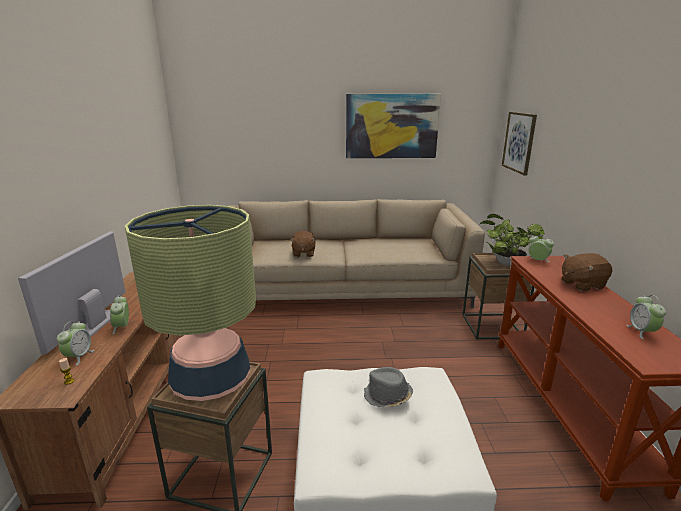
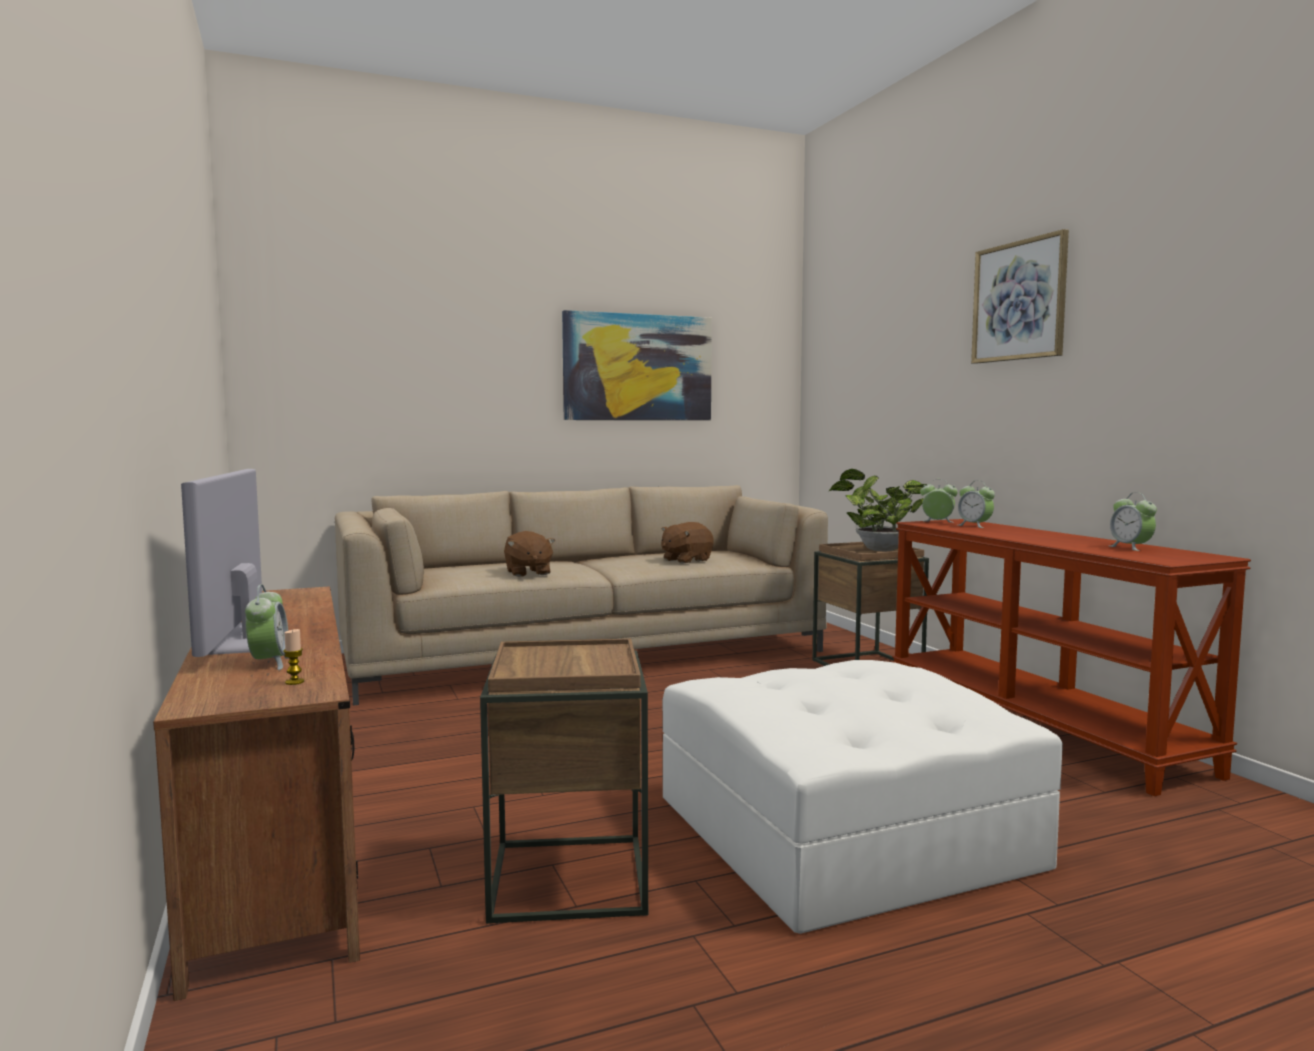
camera: 20 degrees left, 15 degrees down
(122, 327) = (309, 635): alarm clock -> alarm clock (975, 526)
(211, 381) = (568, 660): table lamp -> none
(387, 396) = (835, 679): grey hat -> none
(519, 142) = (843, 385): picture -> picture (1019, 301)
(581, 284) = (1017, 531): brown plush toy -> brown plush toy (686, 560)

